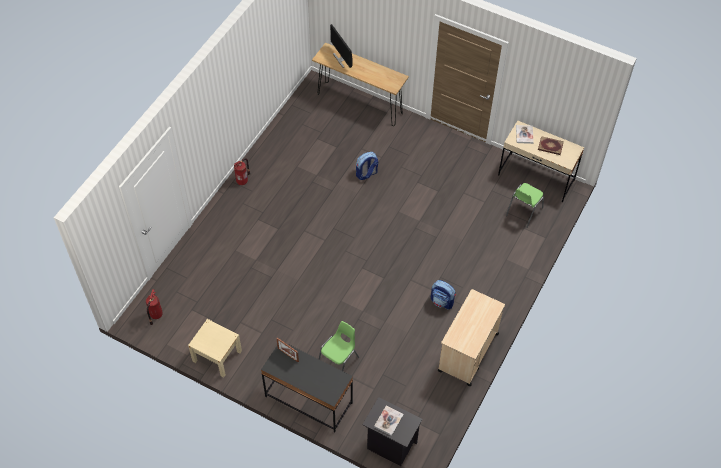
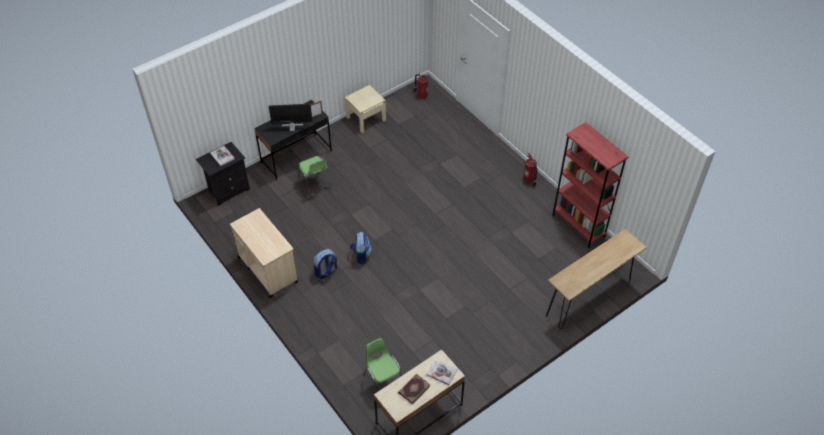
camera: 115 degrees right, 5 degrees down
(282, 129) = (578, 225): none -> red bookcase
(341, 59) = (616, 252): monitor -> monitor (292, 127)
(366, 174) = (494, 270): backpack -> backpack (361, 255)

